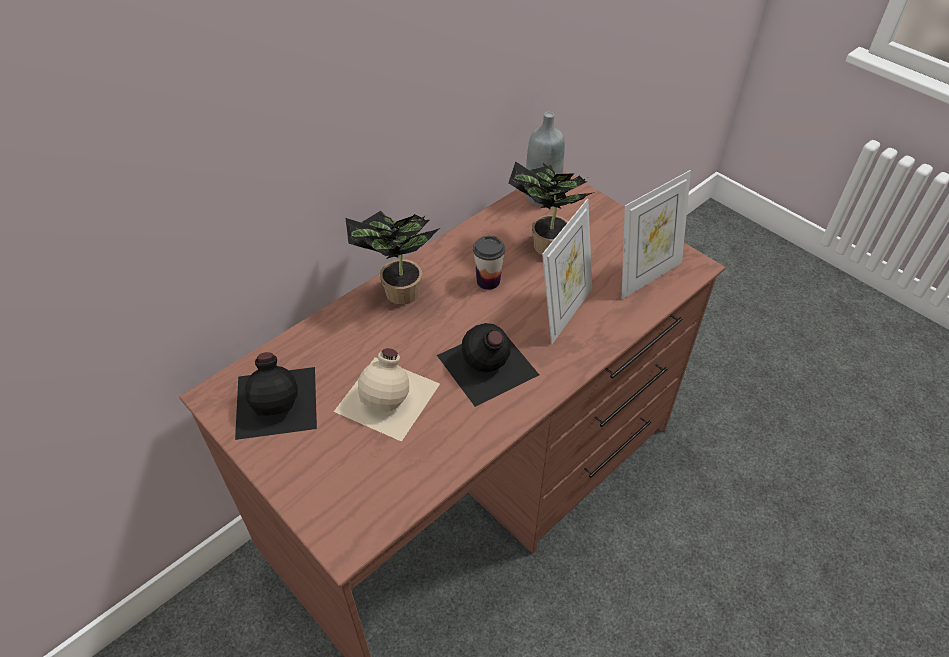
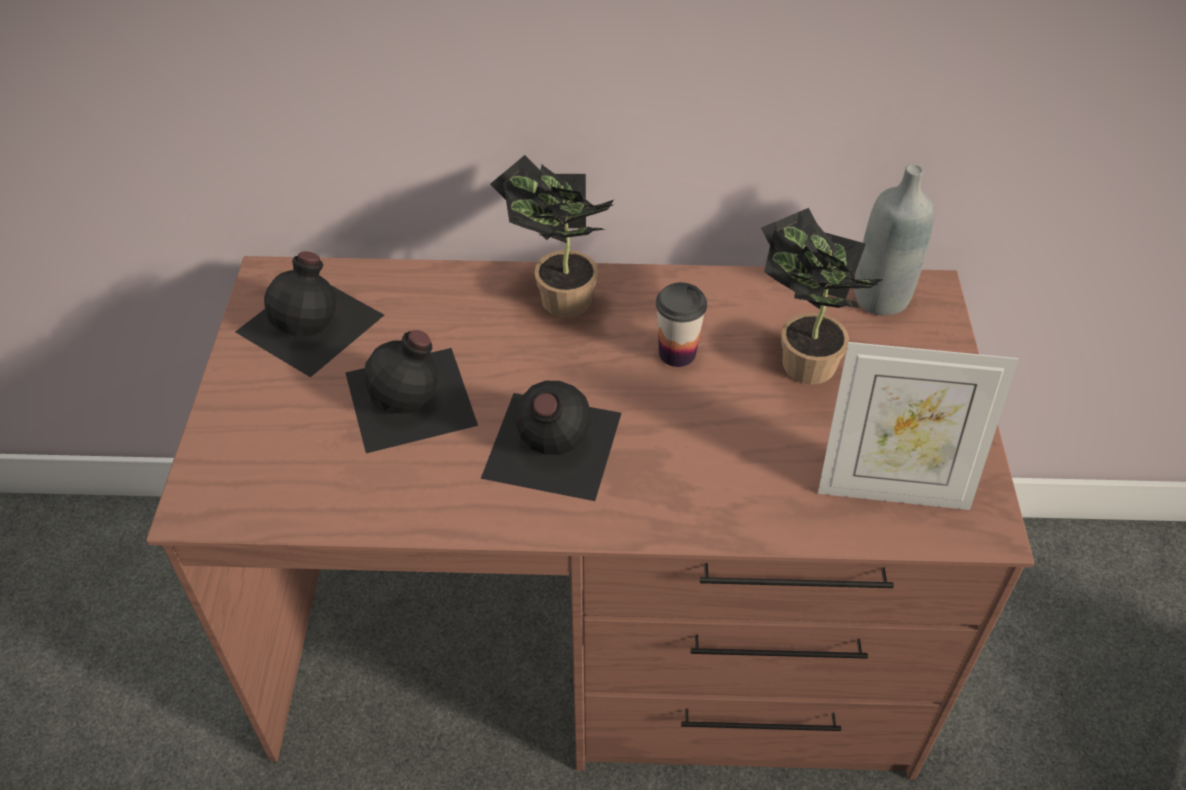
camera: 45 degrees right, 0 degrees up
(389, 396) = (412, 399): beige bottle -> black bottle
(564, 312) = (721, 453): picture frame -> none

